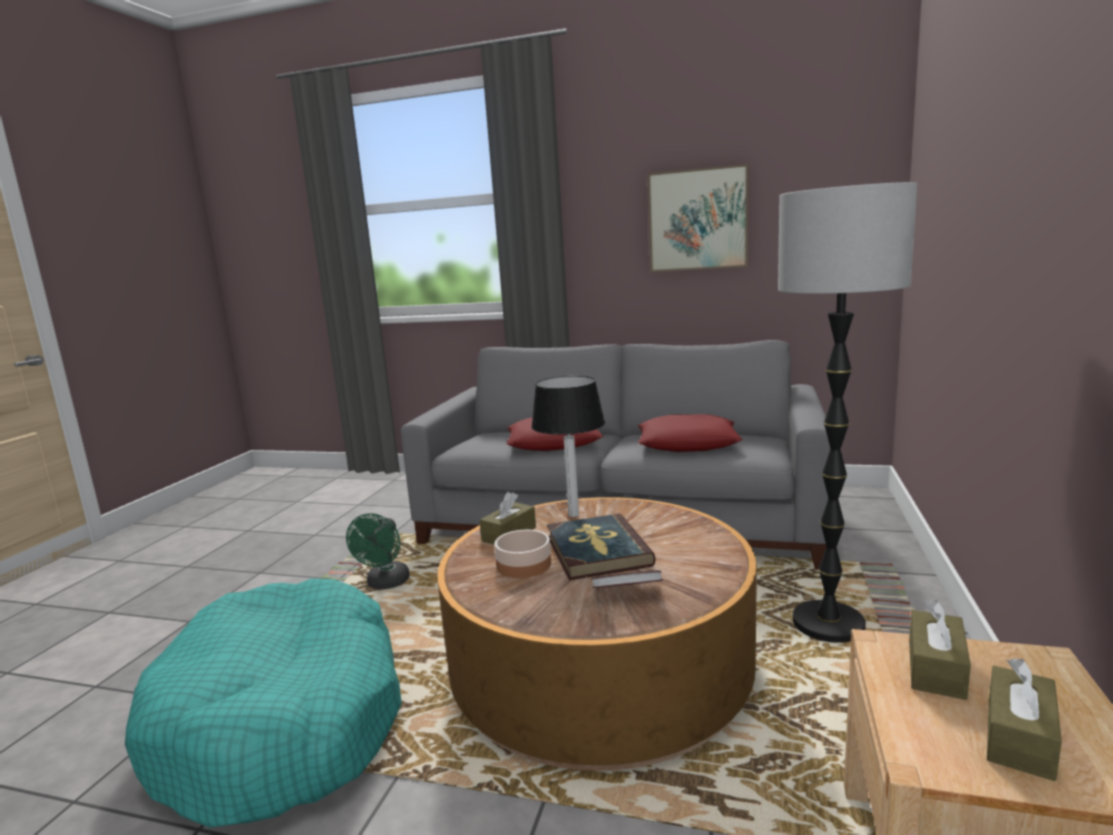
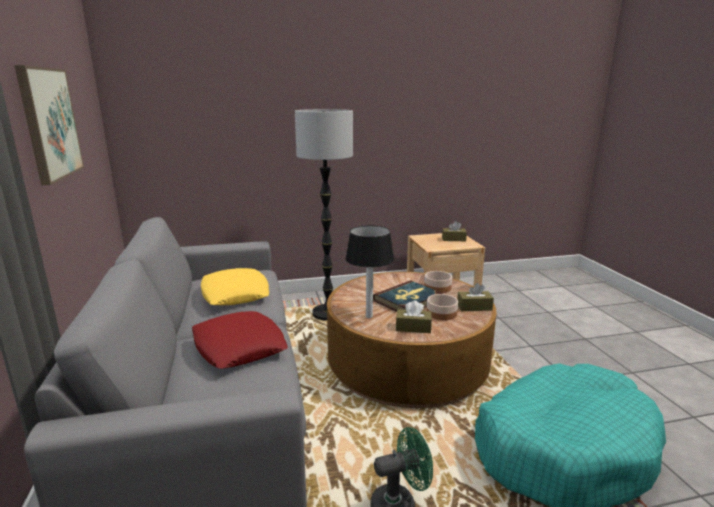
camera: 120 degrees left, 5 degrees up
(627, 593) = (438, 287): book -> bowl
(688, 443) = (235, 294): red pillow -> yellow pillow
(936, 668) = (436, 244): brown tissue box -> brown tissue box (474, 307)

